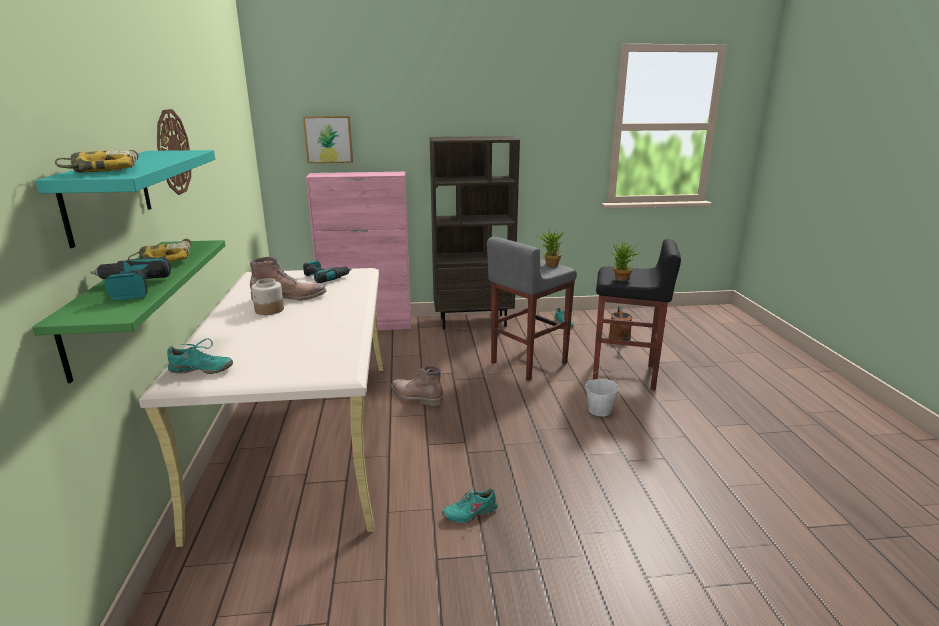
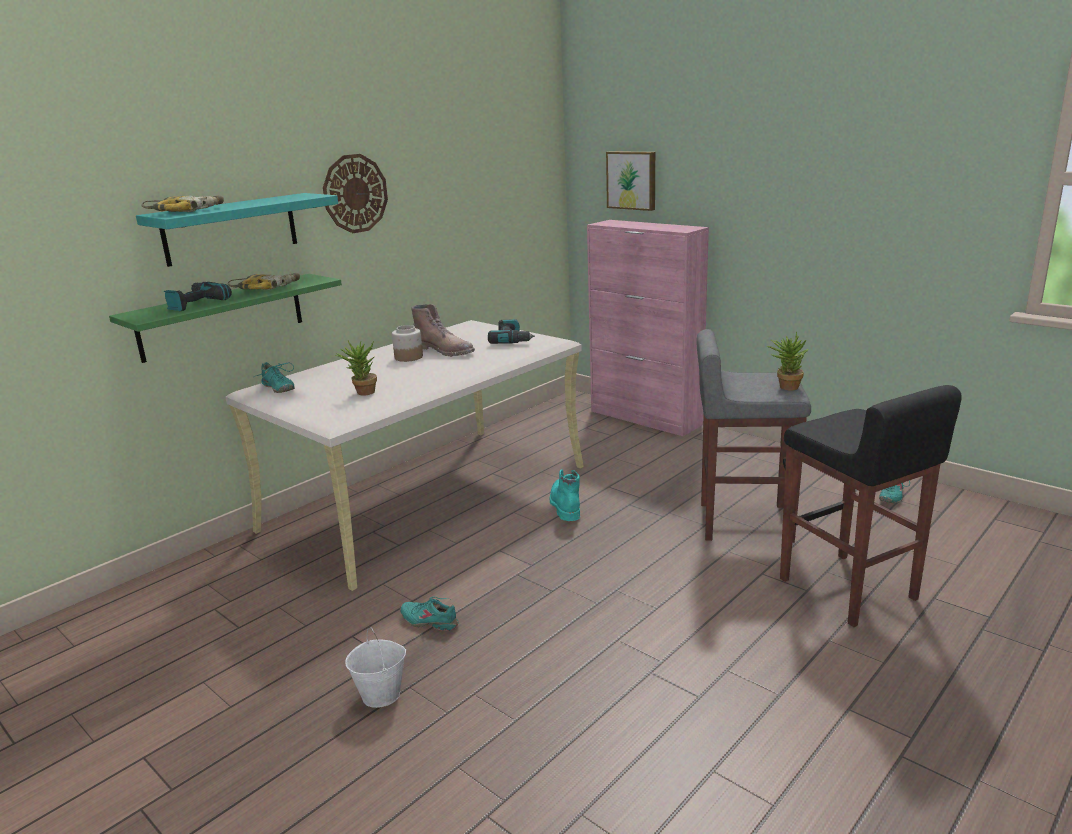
camera: 50 degrees right, 0 degrees up
(415, 397) = (564, 504): brown boot -> turquoise boot
(473, 321) = (769, 452): brown bookcase -> none
(599, 410) = (725, 609): white bucket -> white bucket (381, 694)
(620, 339) = (939, 547): brown watering can -> none
(621, 280) = (828, 432): potted plant -> potted plant (362, 393)

